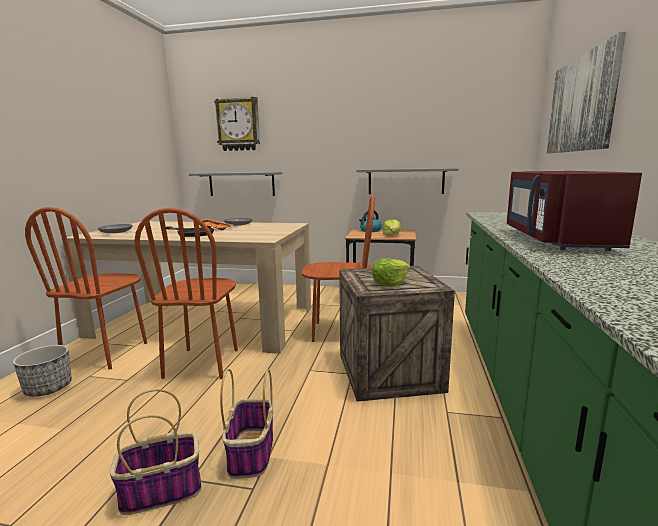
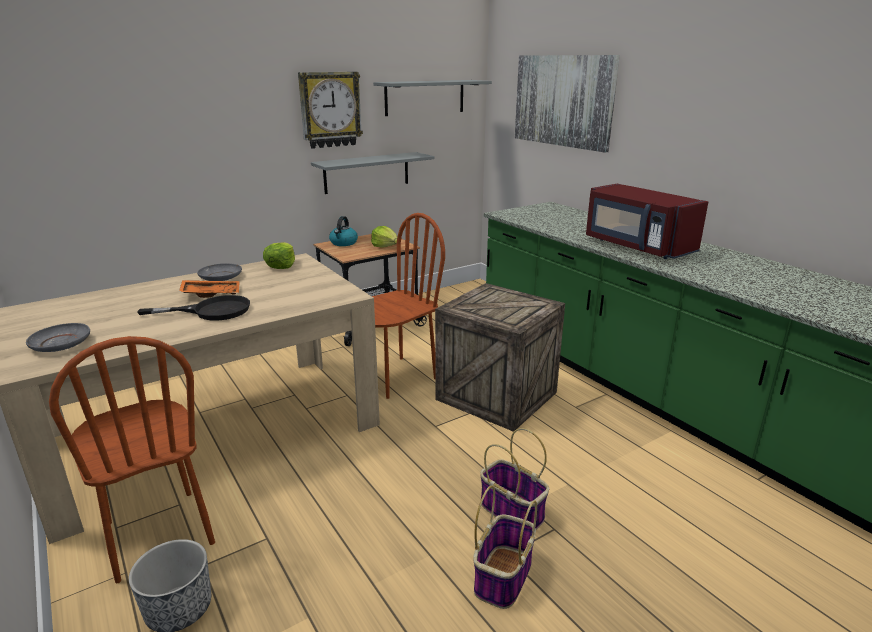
camera: 45 degrees left, 10 degrees up
(202, 363) = (318, 475): brown chair -> none
(238, 125) = (103, 100): wall clock -> wall clock (330, 110)
(241, 184) = (123, 202): grey shelf -> grey shelf (425, 97)
(390, 283) = (512, 311): lettuce -> lettuce (281, 266)

